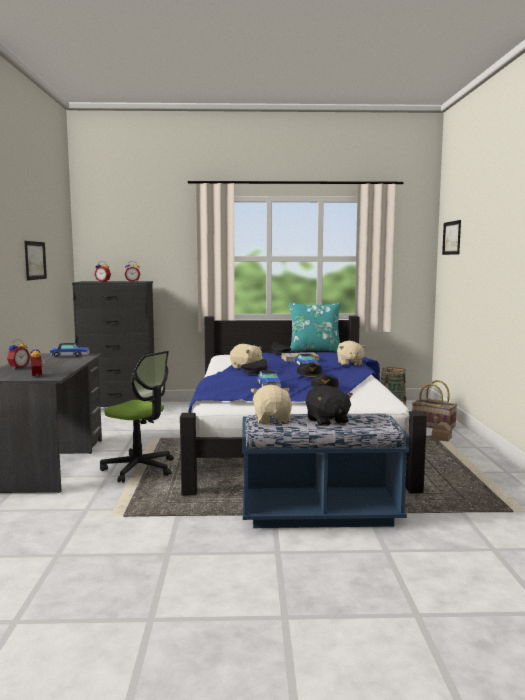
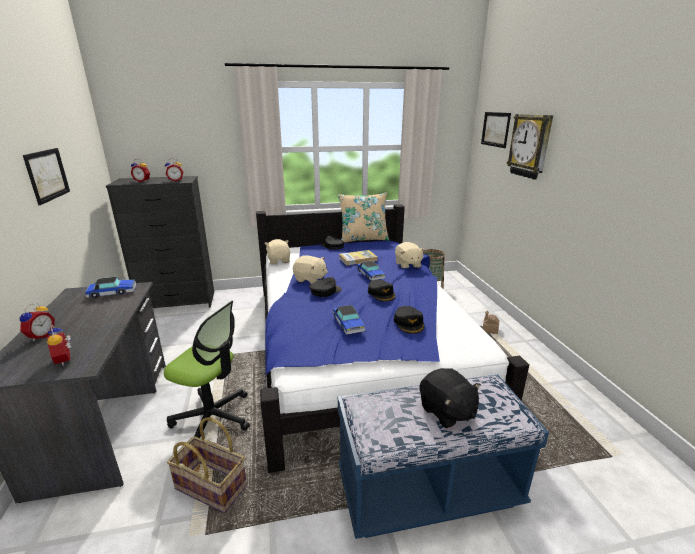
camera: 10 degrees left, 15 degrees up
(272, 420) = (381, 416): beige plush toy -> beige plush toy (279, 260)
(314, 350) = (363, 239): turquoise pillow -> beige pillow
(434, 425) = (475, 308): basket -> basket (212, 486)
(474, 248) = (530, 146): none -> wall clock

